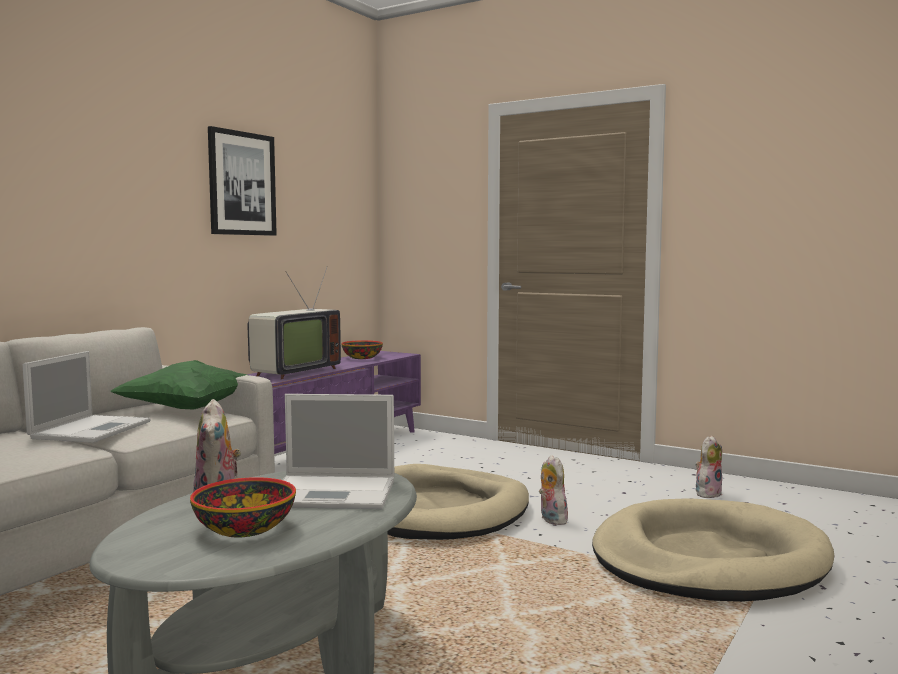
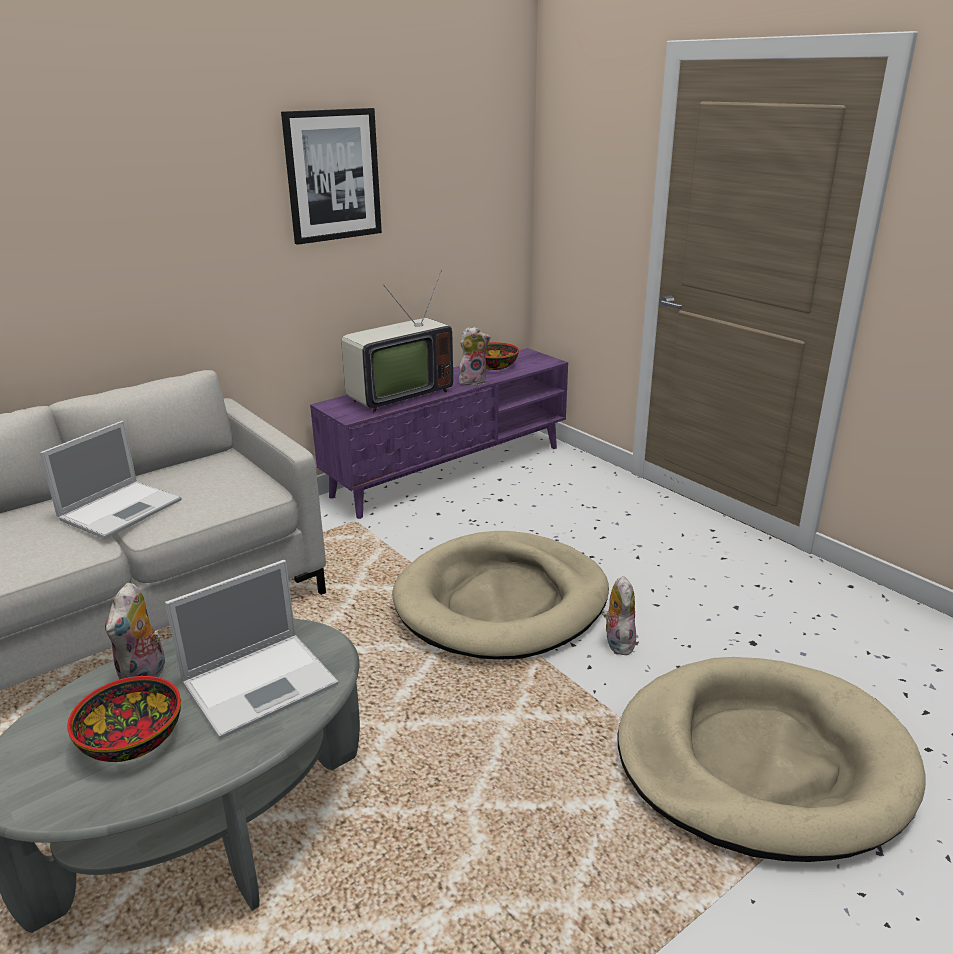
camera: 20 degrees right, 20 degrees up
(188, 409) = (236, 474): green pillow -> none
(335, 493) = (262, 682): laptop -> laptop turned 60 degrees counterclockwise
(707, 493) = (844, 629): plush toy -> plush toy (473, 381)

